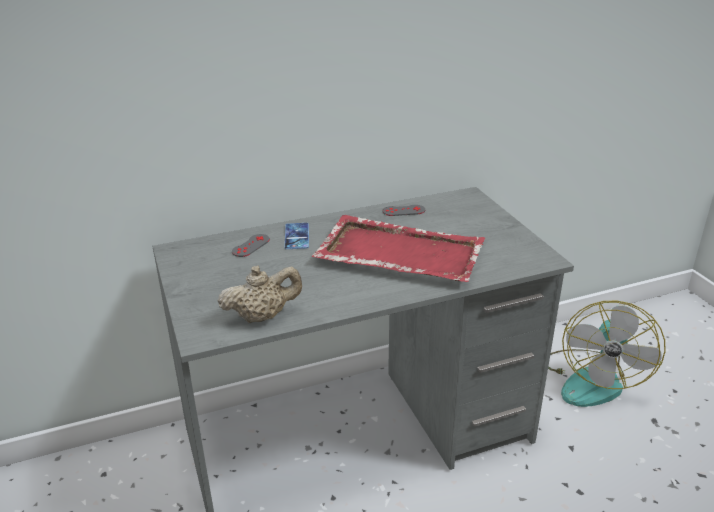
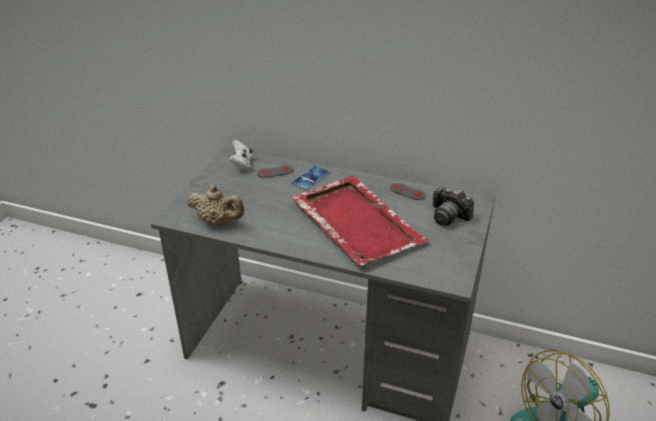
camera: 40 degrees right, 5 degrees up
(202, 254) = (242, 164): none -> white game controller
(465, 215) = (448, 216): none -> camera

